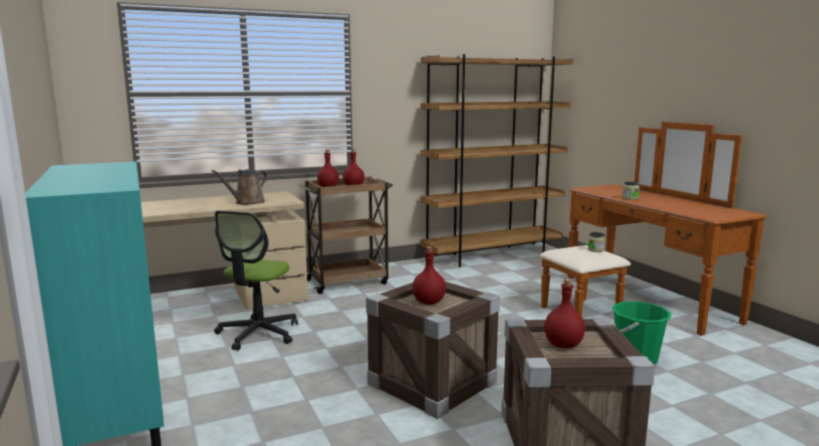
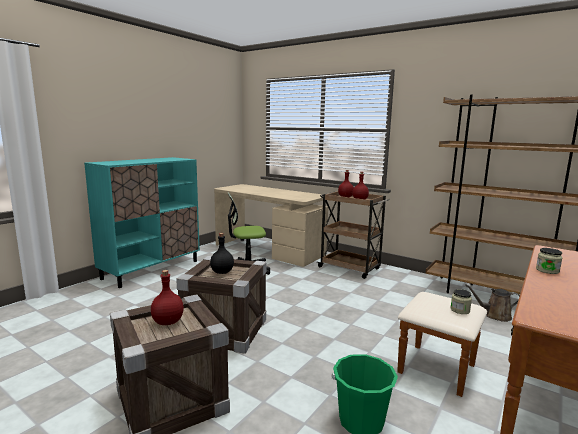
camera: 60 degrees right, 0 degrees up
(247, 202) = (285, 195): brown watering can -> brown watering can (494, 315)
(428, 302) = (222, 272): red bottle -> black bottle

